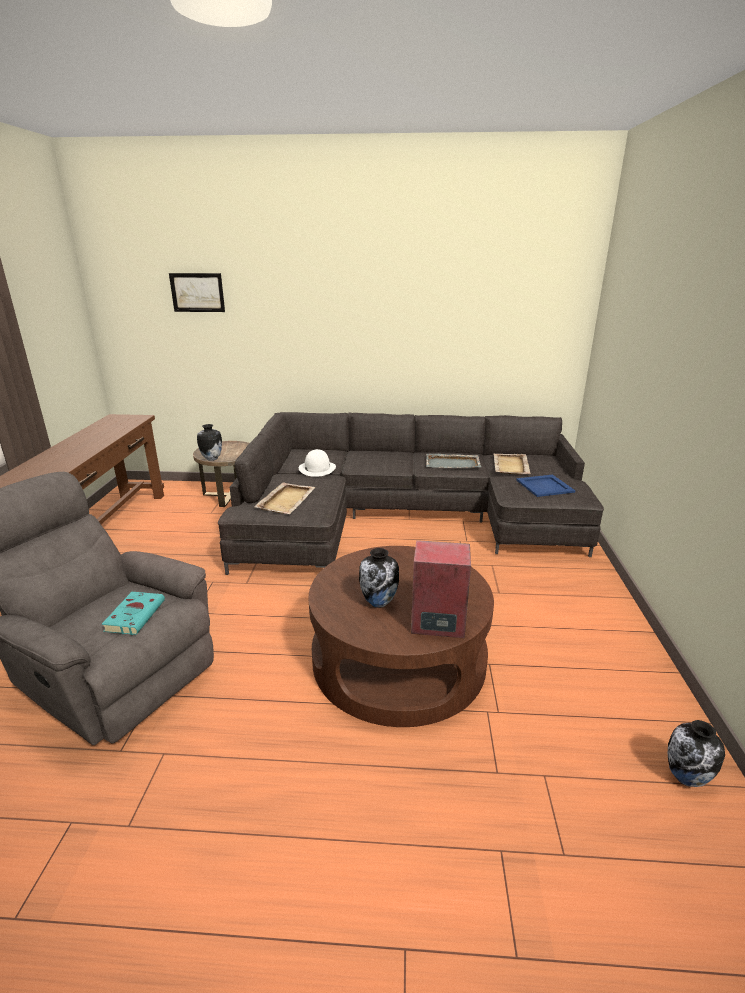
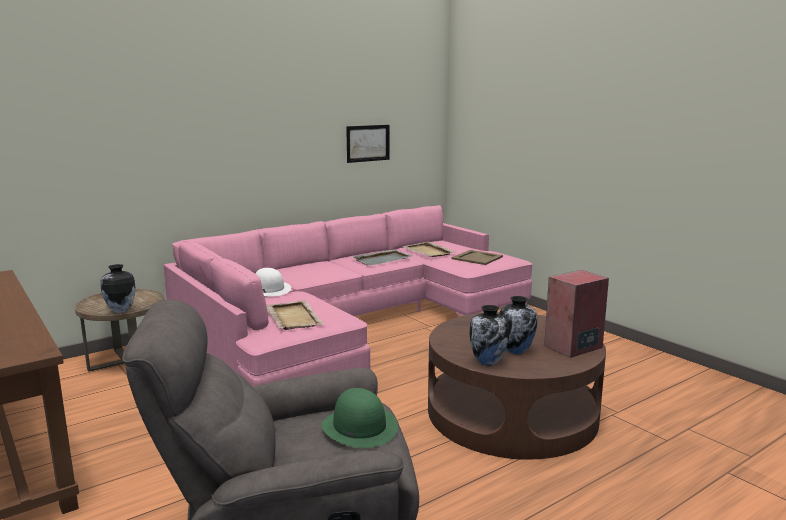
camera: 40 degrees left, 10 degrees down
(136, 615) = (359, 427): turquoise book -> green hat
(197, 292) = (56, 100): picture -> picture (368, 143)
(402, 517) = (350, 326): grey sofa -> pink sofa
(545, 486) = (477, 258): blue tray -> beige tray
(686, 778) = (739, 396): vase -> vase (488, 362)

